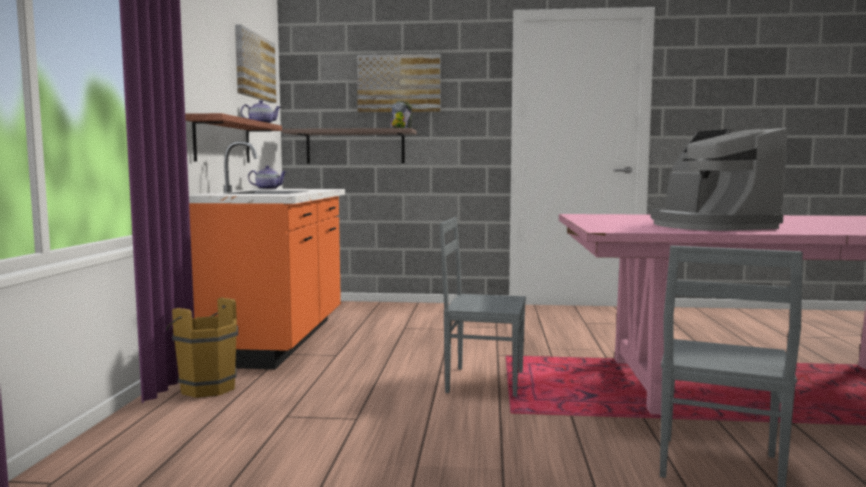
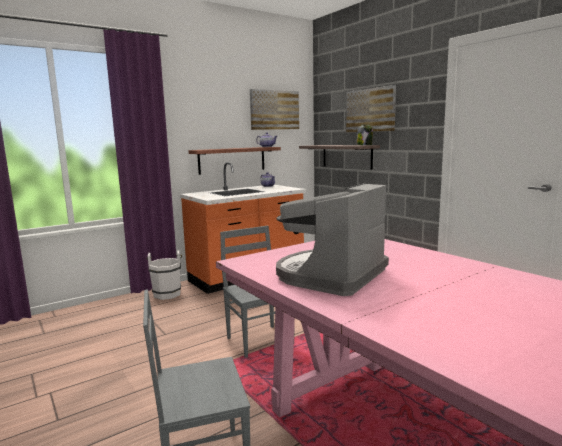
camera: 50 degrees right, 5 degrees up
(205, 387) = (167, 293): brown bucket -> white bucket

